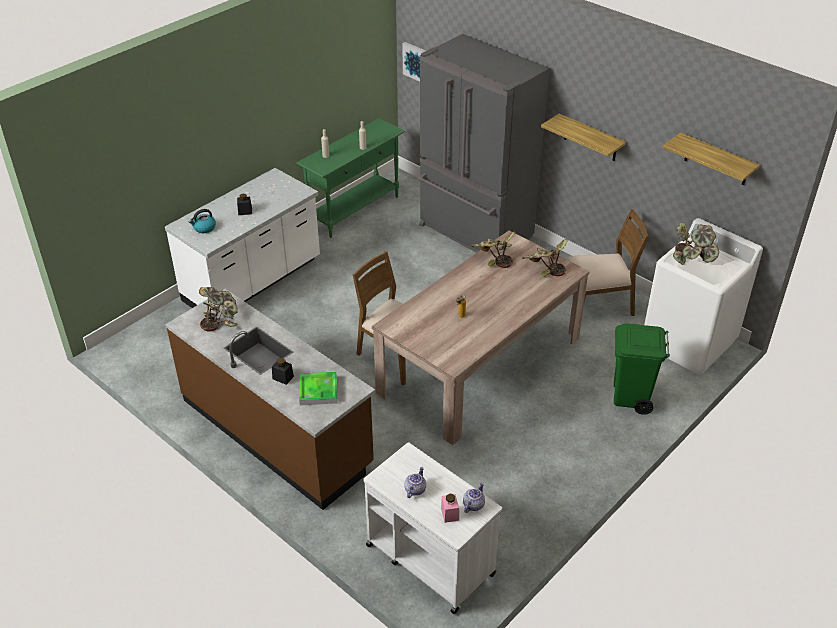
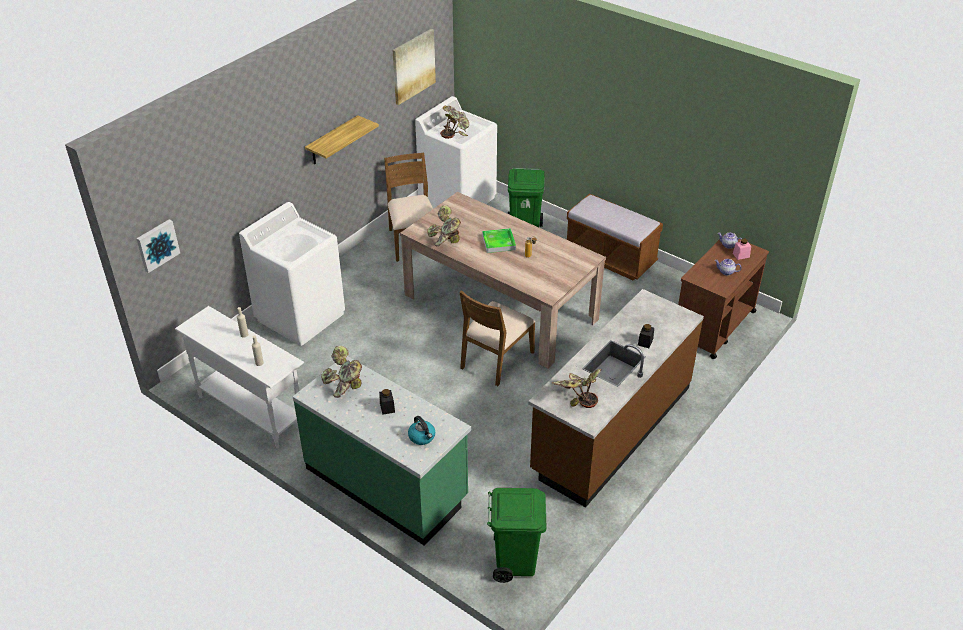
camera: 95 degrees left, 0 degrees up
(144, 350) = (514, 561): none -> green trash can
(253, 281) = (387, 483): white counter -> green counter
(318, 390) = (654, 319): tray -> tray (498, 242)
(355, 211) = (251, 411): green console table -> white console table
(429, 559) = (713, 326): white cart -> brown cart
(474, 232) = (301, 316): grey fridge -> white washing machine
(545, 268) = (455, 213): potted plant -> potted plant (343, 386)
(575, 473) = (610, 258): none -> brown bench
(716, 160) = (413, 66): shelf -> picture

